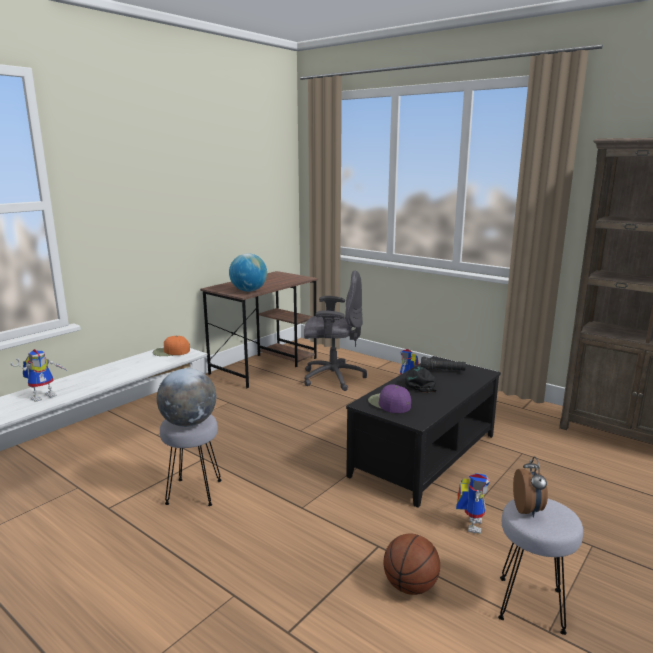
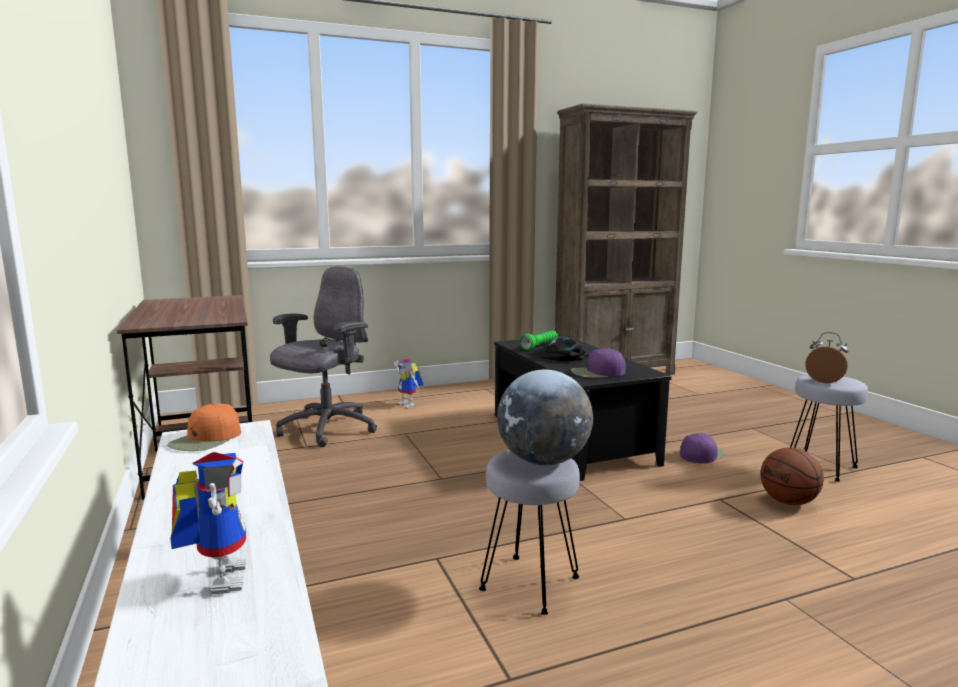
camera: 60 degrees left, 5 degrees down
(248, 291) = (218, 316): globe -> none
(442, 371) = (539, 346): black flashlight -> green flashlight
(470, 523) = (702, 454): toy robot -> purple cap

